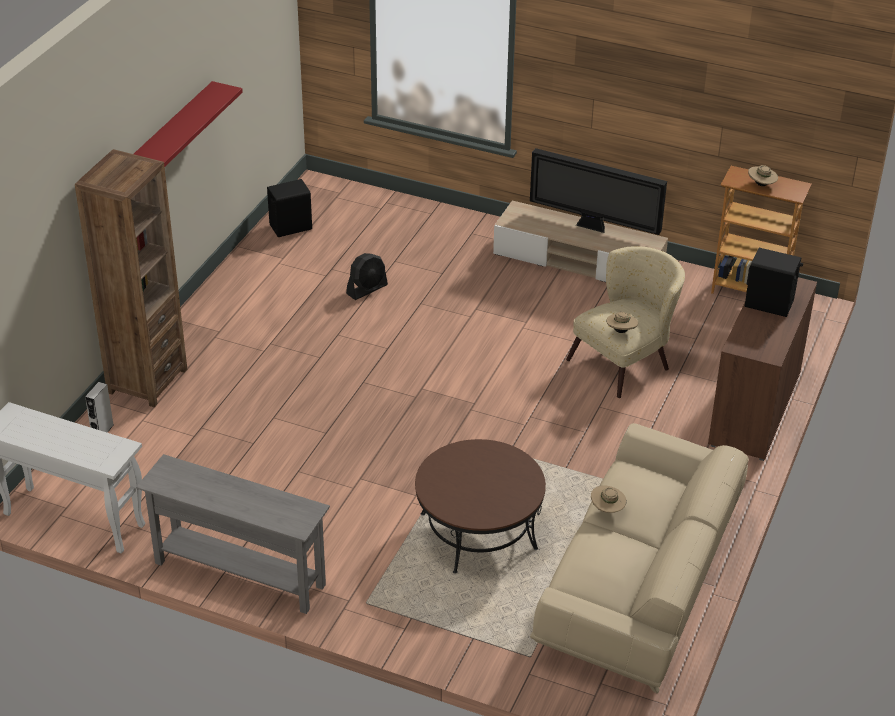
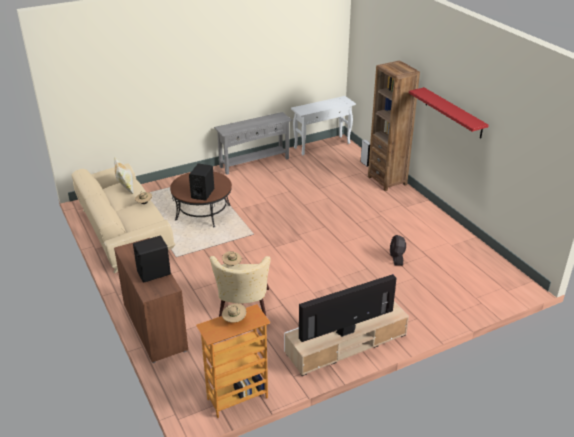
camera: 130 degrees right, 5 degrees down
(290, 227) = (481, 259): black speaker -> black speaker (202, 193)
(598, 564) = (125, 188): none -> pillow

